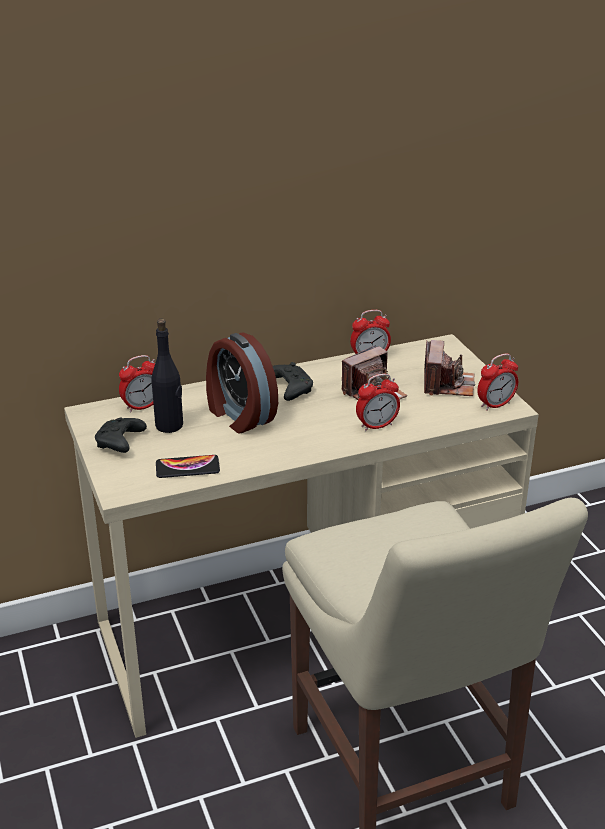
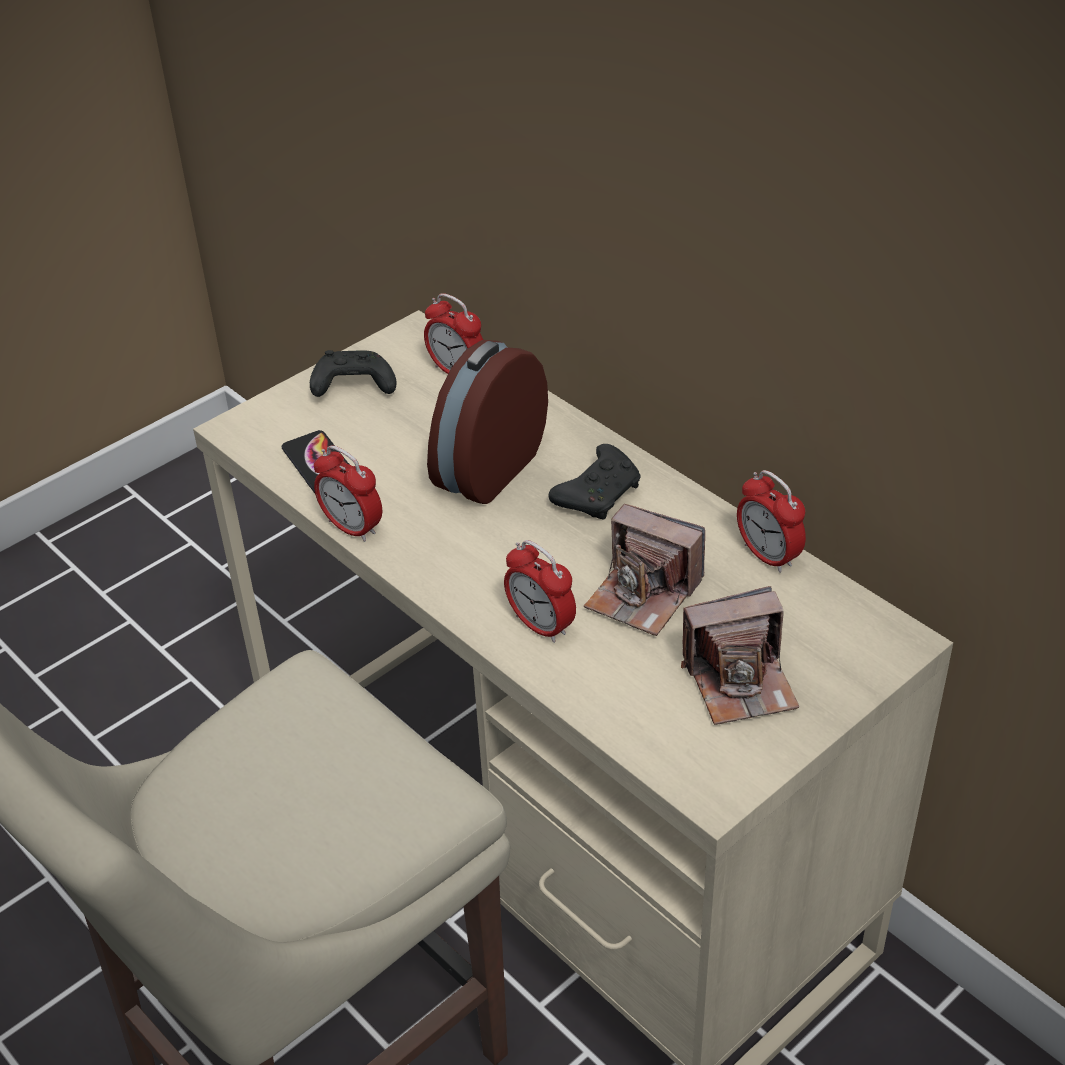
camera: 70 degrees right, 10 degrees up
(169, 426) = (420, 413): black bottle -> none
(495, 405) = (708, 766): alarm clock -> alarm clock (352, 528)

